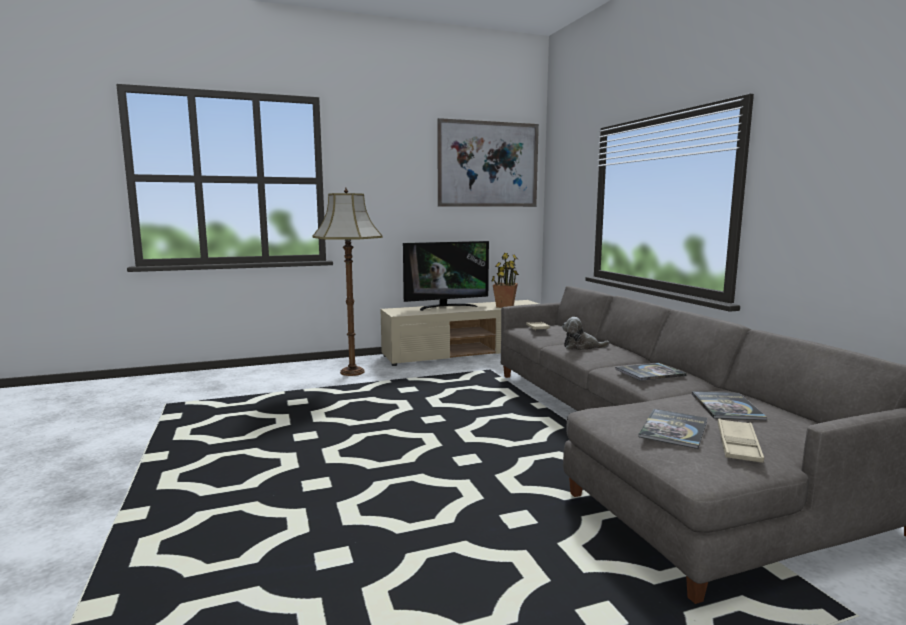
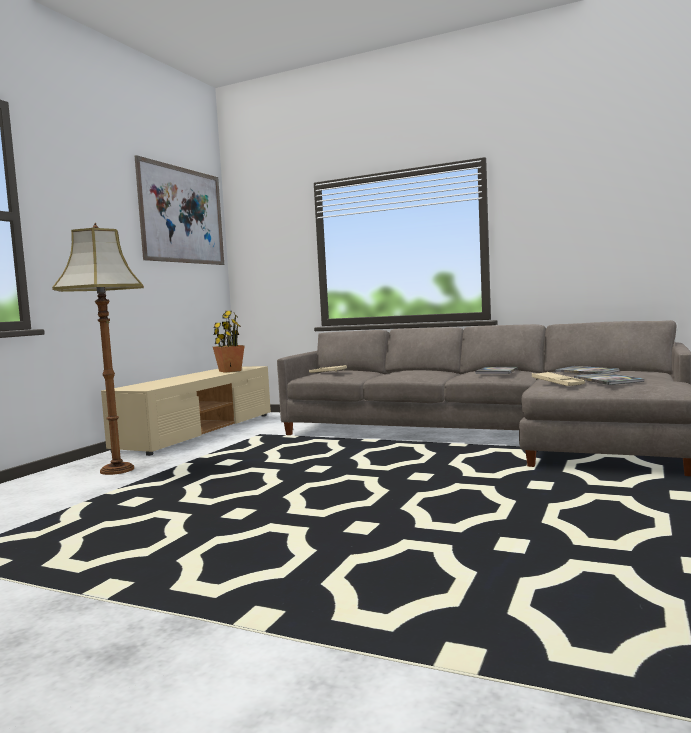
camera: 45 degrees left, 5 degrees down
(445, 307) = (172, 379): television -> none
(581, 347) = (403, 373): plush toy -> none
(738, 445) = (649, 377): beige tray -> beige tray (557, 383)

